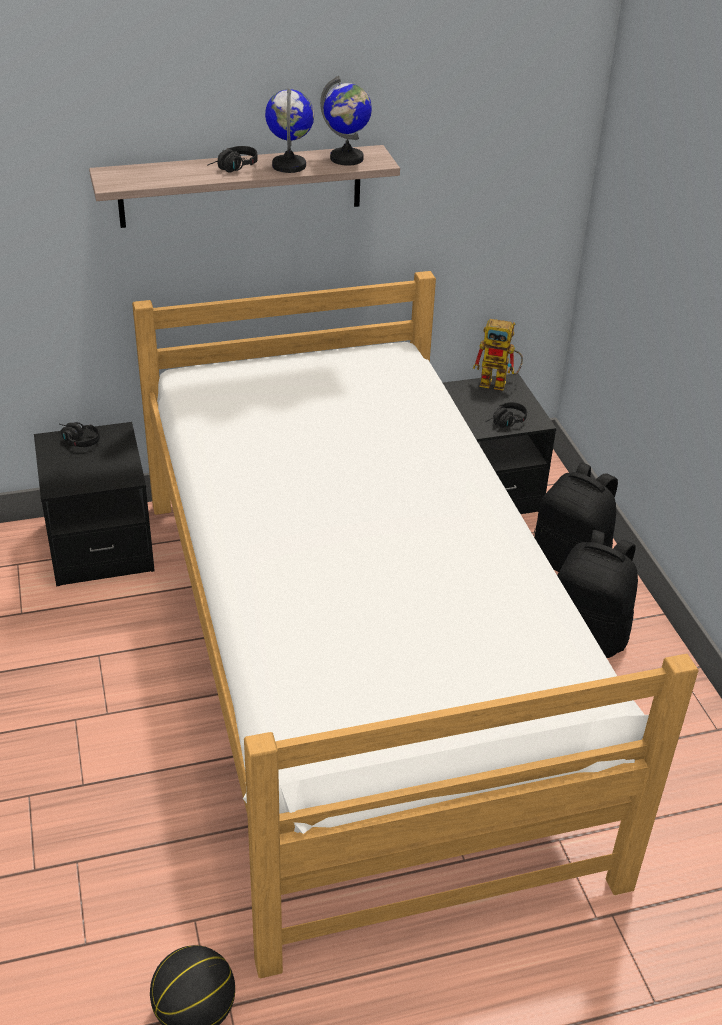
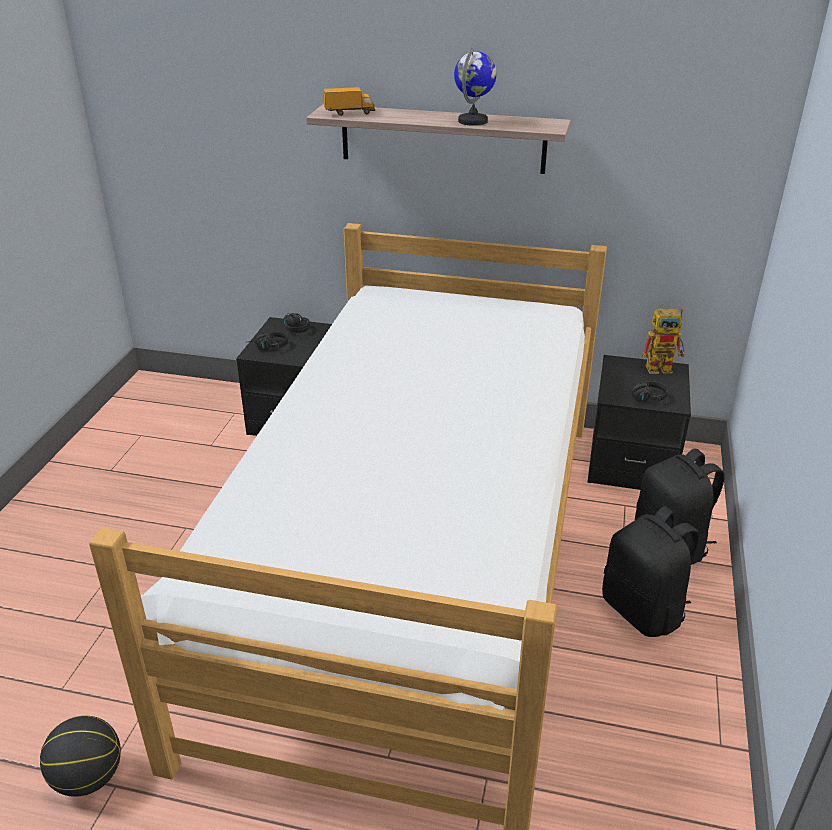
camera: 30 degrees right, 5 degrees down
(140, 177) = (349, 113): none -> toy truck
(233, 168) = (426, 117): black headphones -> black headphones (268, 347)
(346, 159) = (526, 123): globe -> none
(499, 383) = (663, 368): toy robot -> toy robot turned 45 degrees counterclockwise

